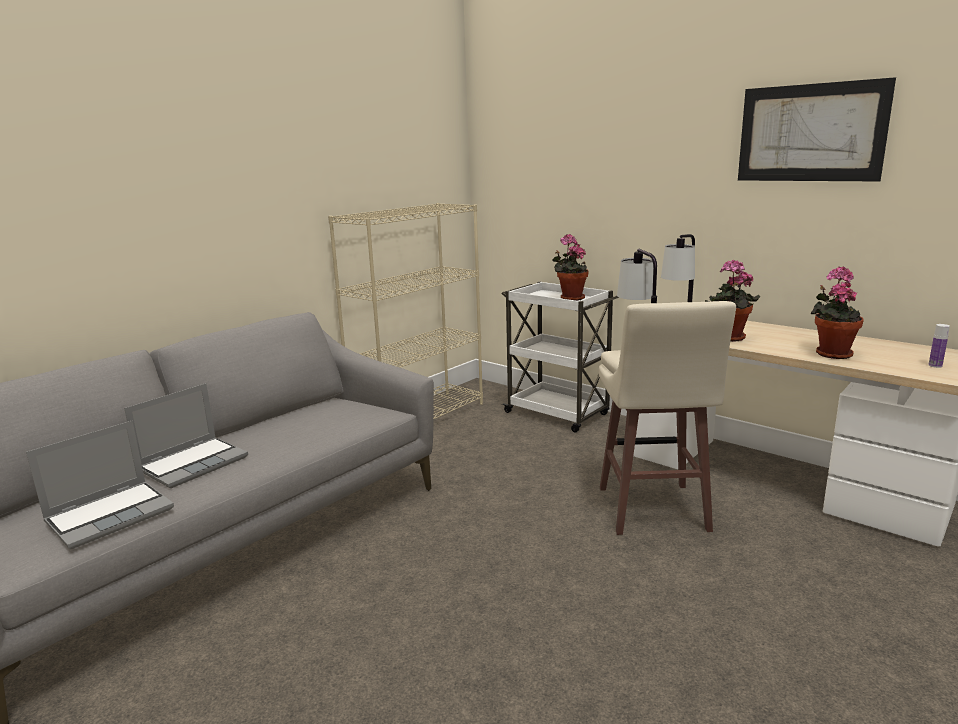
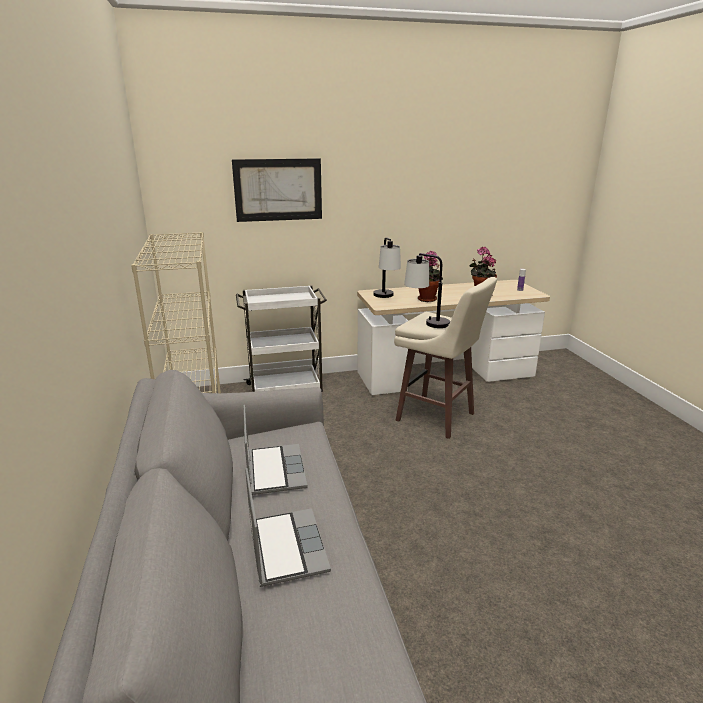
camera: 55 degrees left, 5 degrees up
(111, 515) = (347, 622): laptop -> laptop (274, 470)
(570, 298) = (287, 297): potted plant -> none
(810, 133) = (433, 168): picture -> picture (278, 190)

